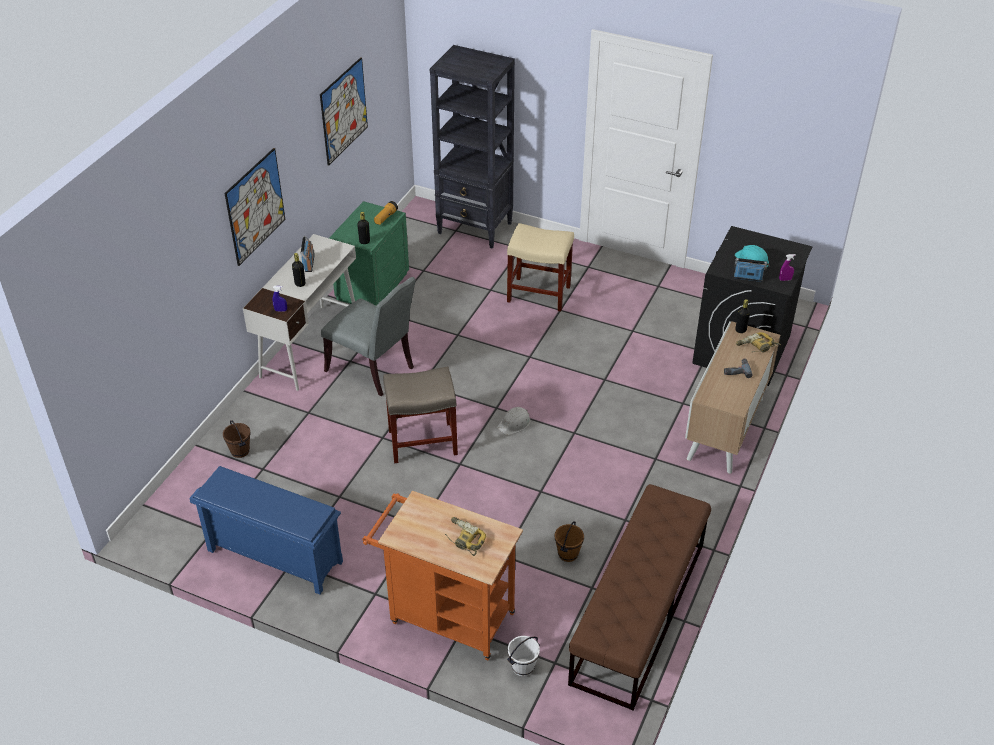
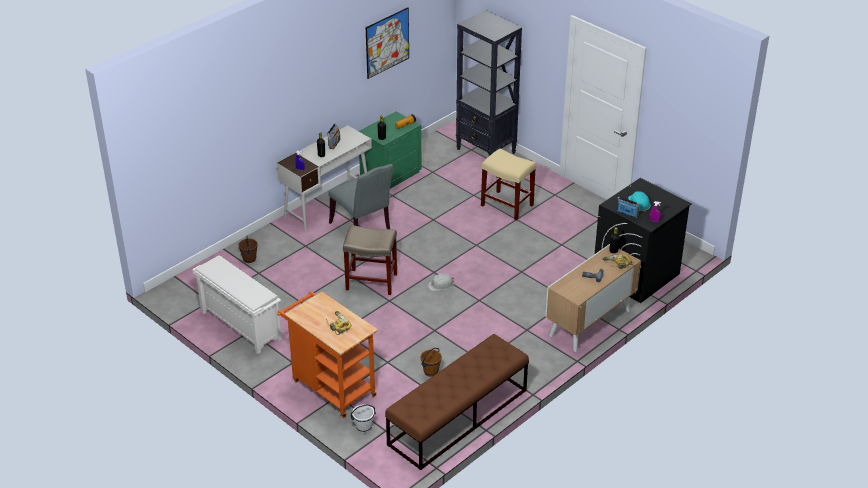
camera: 20 degrees right, 5 degrees down
(255, 206) = (297, 94): picture -> none
(273, 556) = (239, 325): blue shoe rack -> white shoe rack

